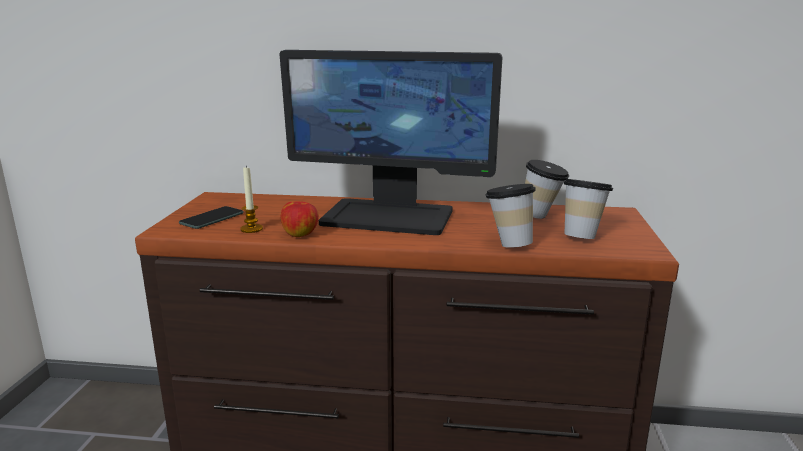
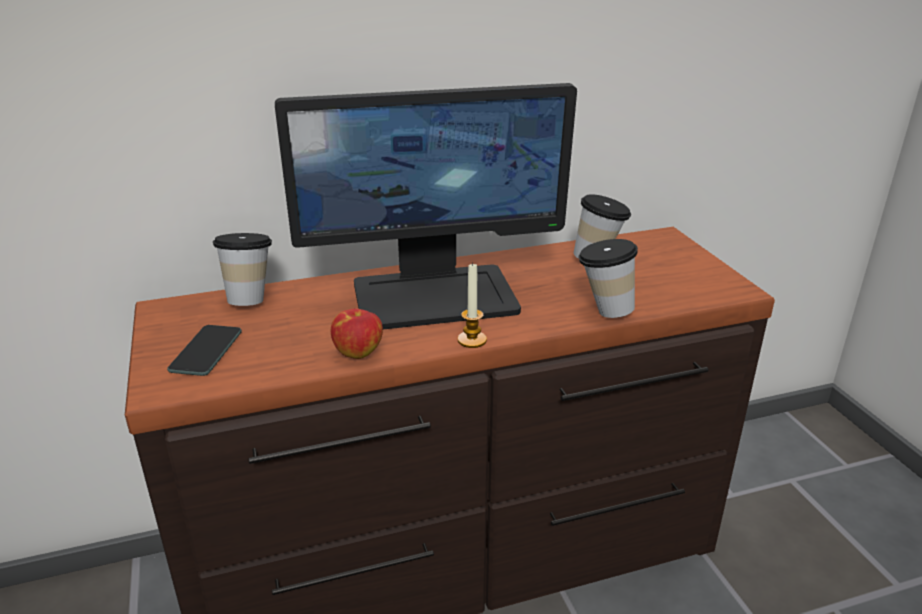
camera: 25 degrees left, 10 degrees up
(251, 229) = (283, 357): candle -> candle (472, 340)
(582, 236) = (662, 281): cup -> cup (250, 298)

